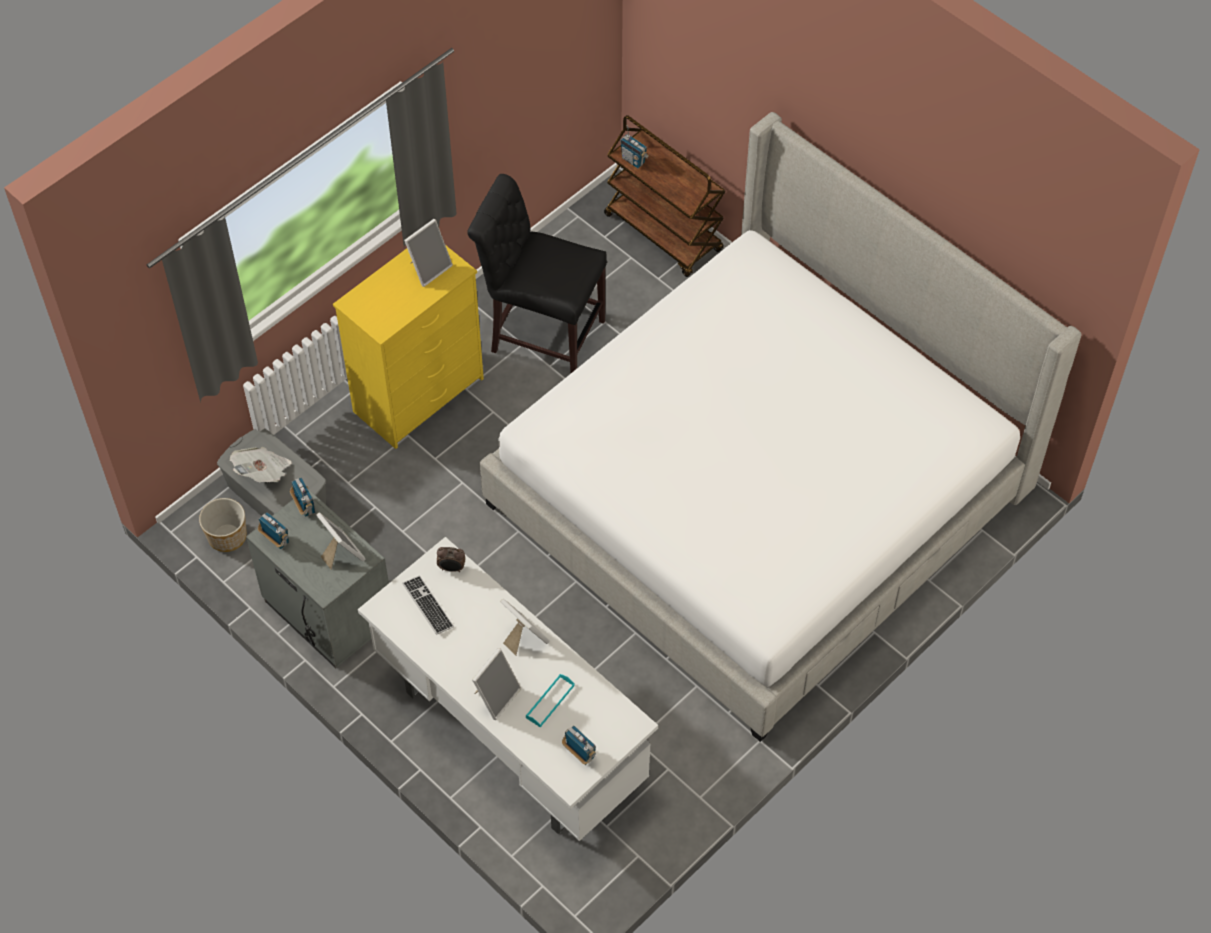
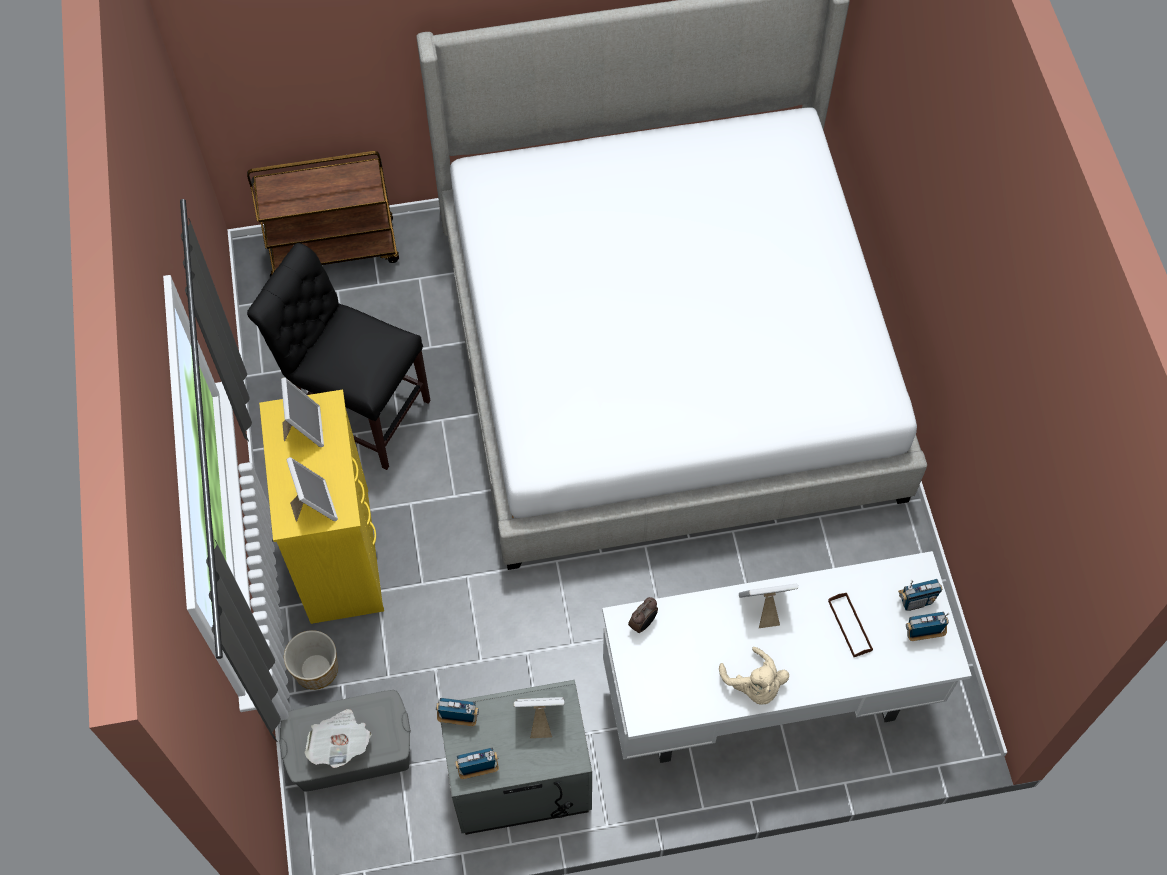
camera: 55 degrees left, 5 degrees up
(227, 537) = (363, 827): planter -> planter (317, 669)
(428, 606) = (670, 670): keyboard -> none
(454, 665) = (754, 685): none -> beige plush toy
(496, 696) = (813, 669): picture frame -> picture frame (314, 505)
(541, 333) = (358, 410): black chair -> black chair turned 60 degrees clockwise
(550, 701) = (849, 626): turquoise tray -> brown tray
(633, 160) = (283, 204): radio -> radio (916, 601)

